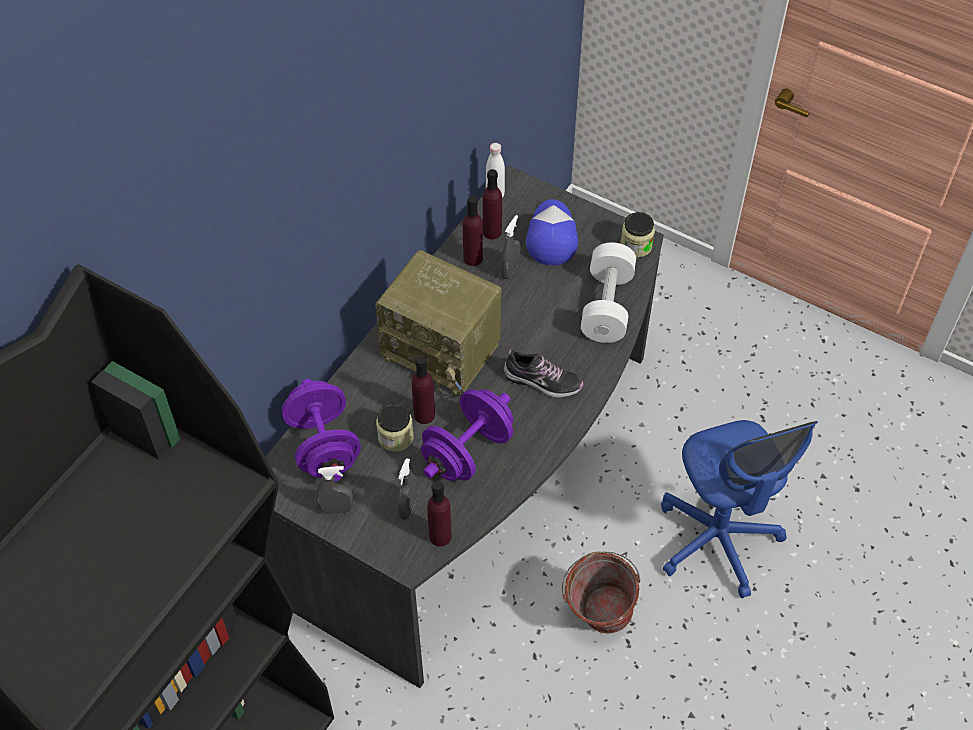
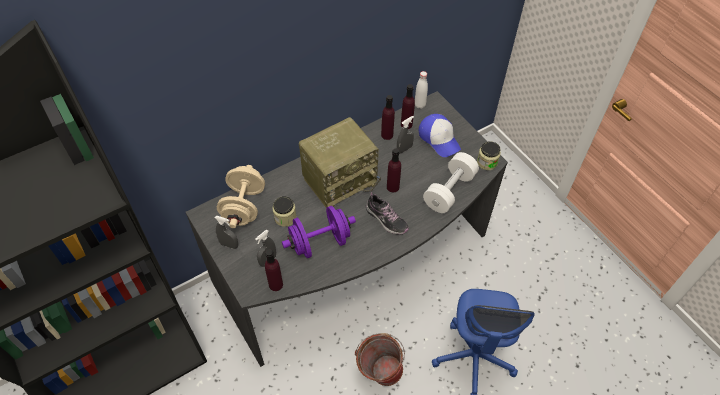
camera: 25 degrees right, 0 degrees up
(324, 446) = (244, 207): purple dumbbell -> beige dumbbell
(424, 415) = (308, 211): purple bottle -> purple bottle (393, 187)
(443, 351) = (340, 180): radio -> radio turned 90 degrees counterclockwise
(551, 236) = (439, 139): cap -> cap turned 120 degrees clockwise

